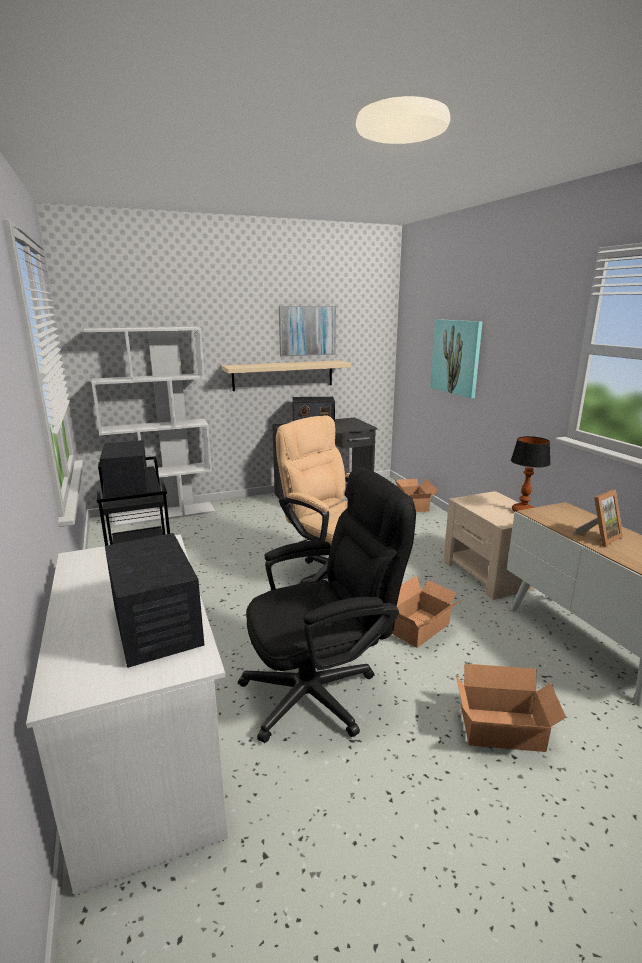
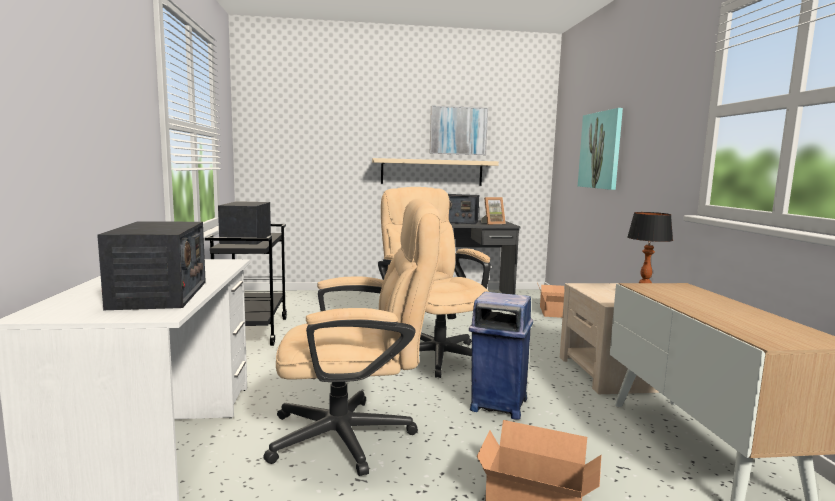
camera: 15 degrees right, 10 degrees down
(164, 514) = (304, 294): white bookcase -> none
(322, 690) = (356, 435): black office chair -> beige office chair
(421, 628) = (497, 404): cardboard box -> blue trash can
(599, 537) = (702, 306): picture frame -> picture frame (492, 223)

